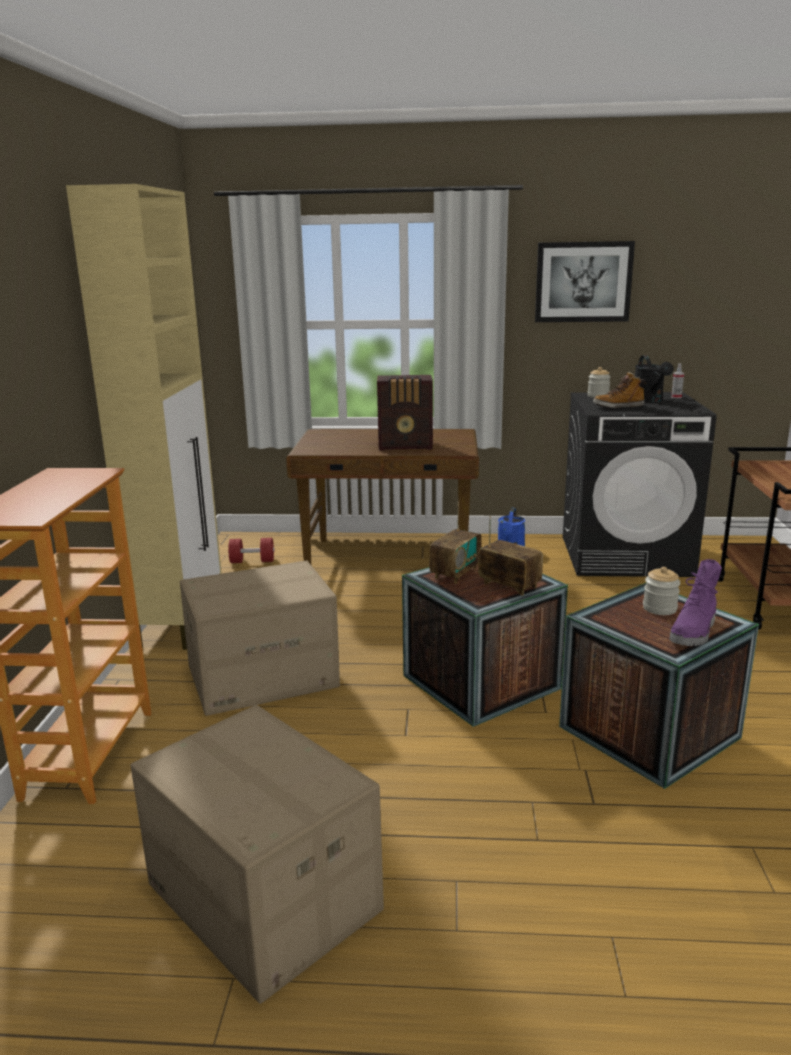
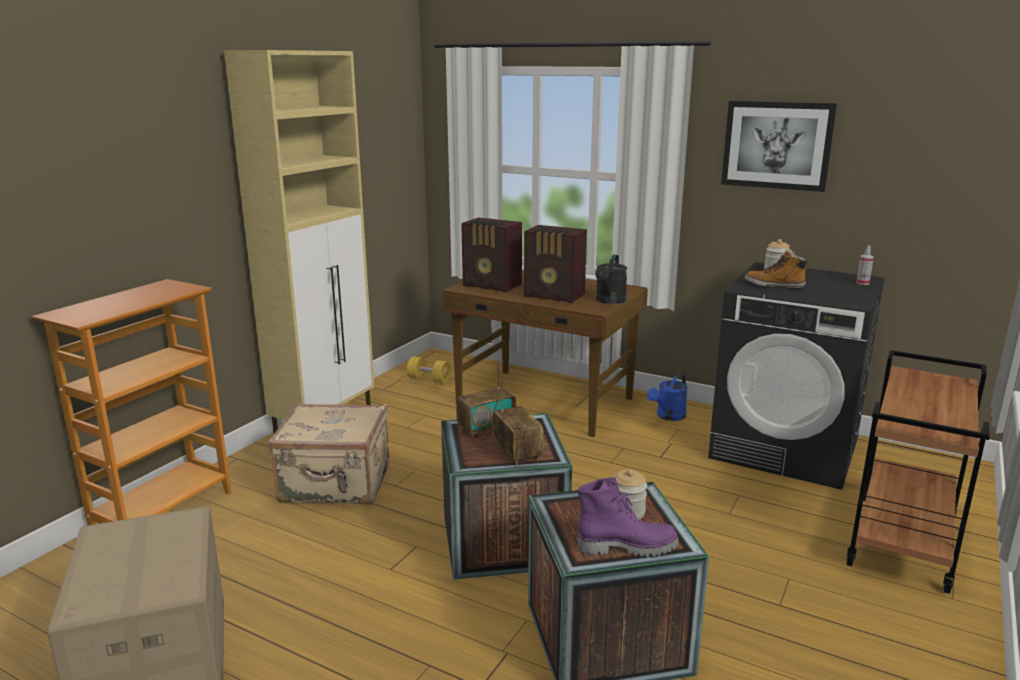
camera: 25 degrees right, 0 degrees up
(252, 561) = (429, 380): red dumbbell -> yellow dumbbell
(263, 676) = (336, 484): cardboard box -> beige suitcase
(332, 445) = (492, 286): none -> radio
(650, 400) = (825, 282): black watering can -> black watering can (609, 301)
(694, 633) = (626, 547): purple boot -> purple boot turned 150 degrees counterclockwise

